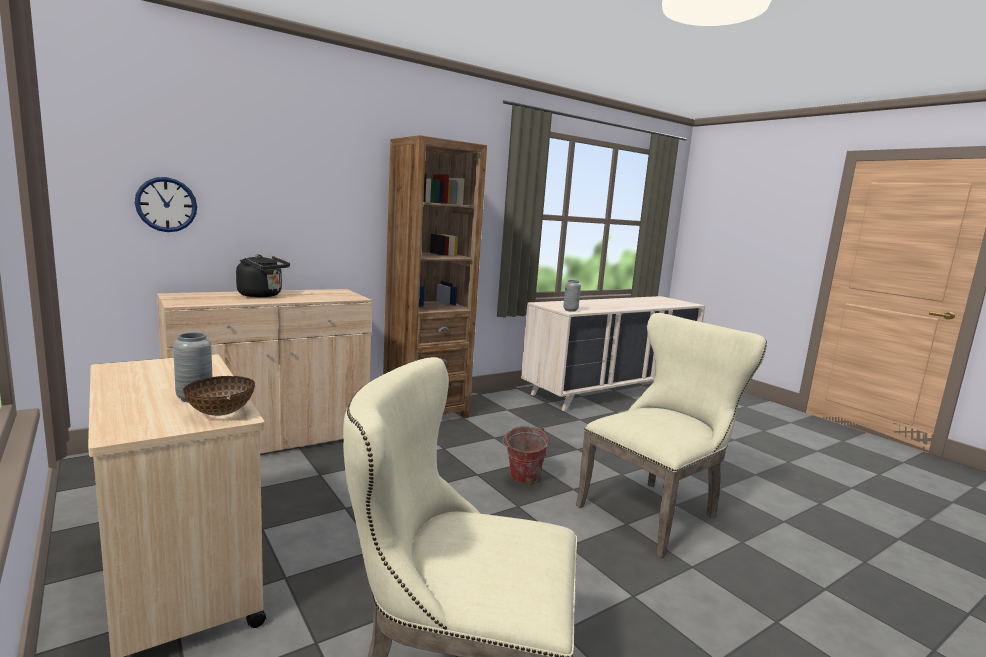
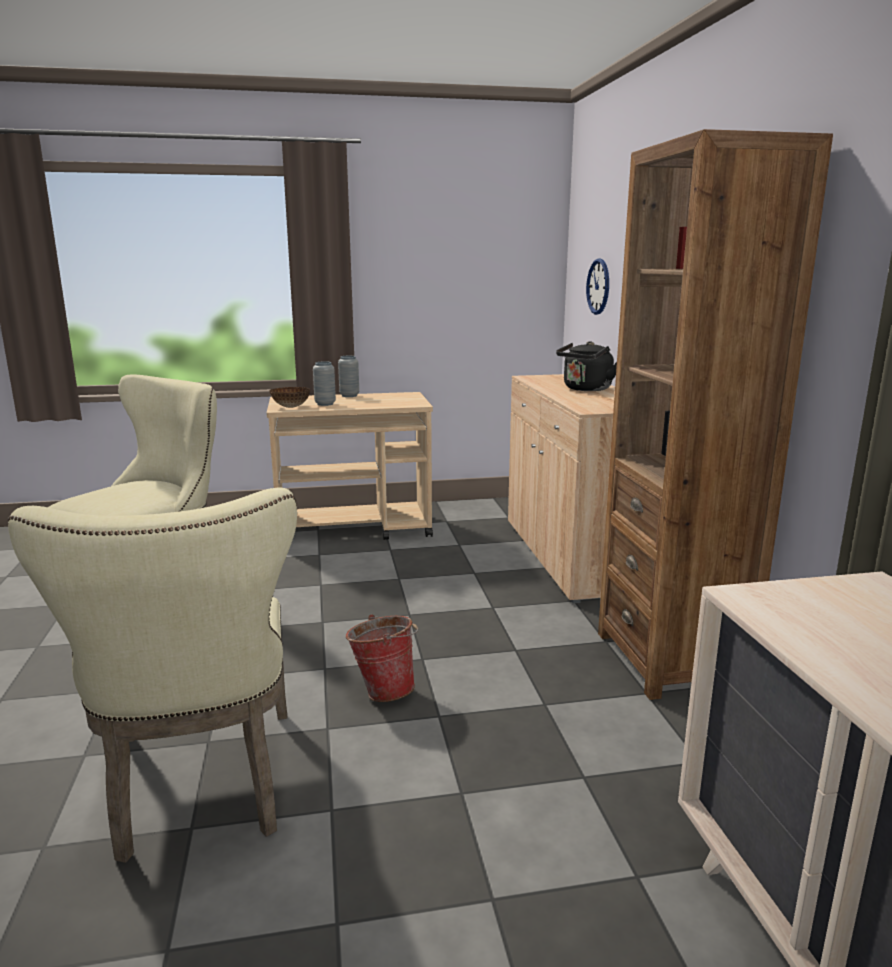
camera: 115 degrees right, 5 degrees up
(570, 310) = (774, 603): grey vase -> grey vase (349, 396)

